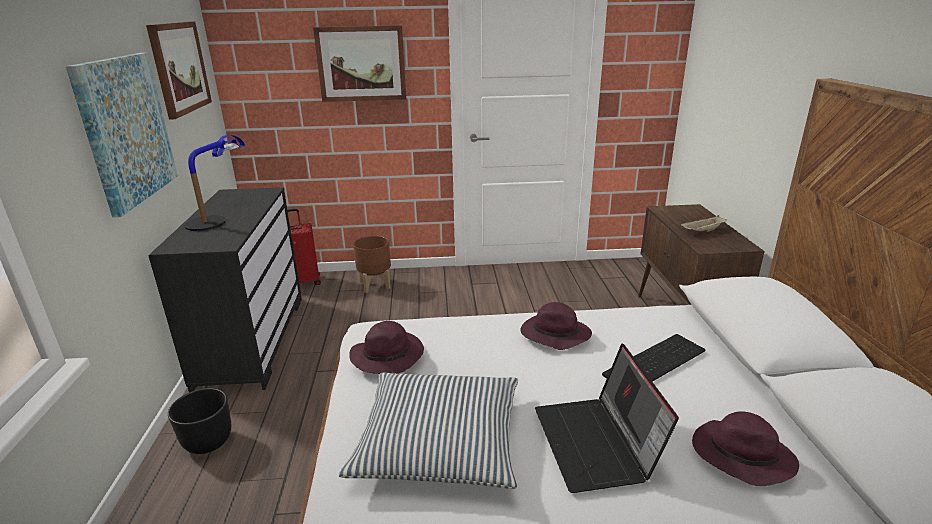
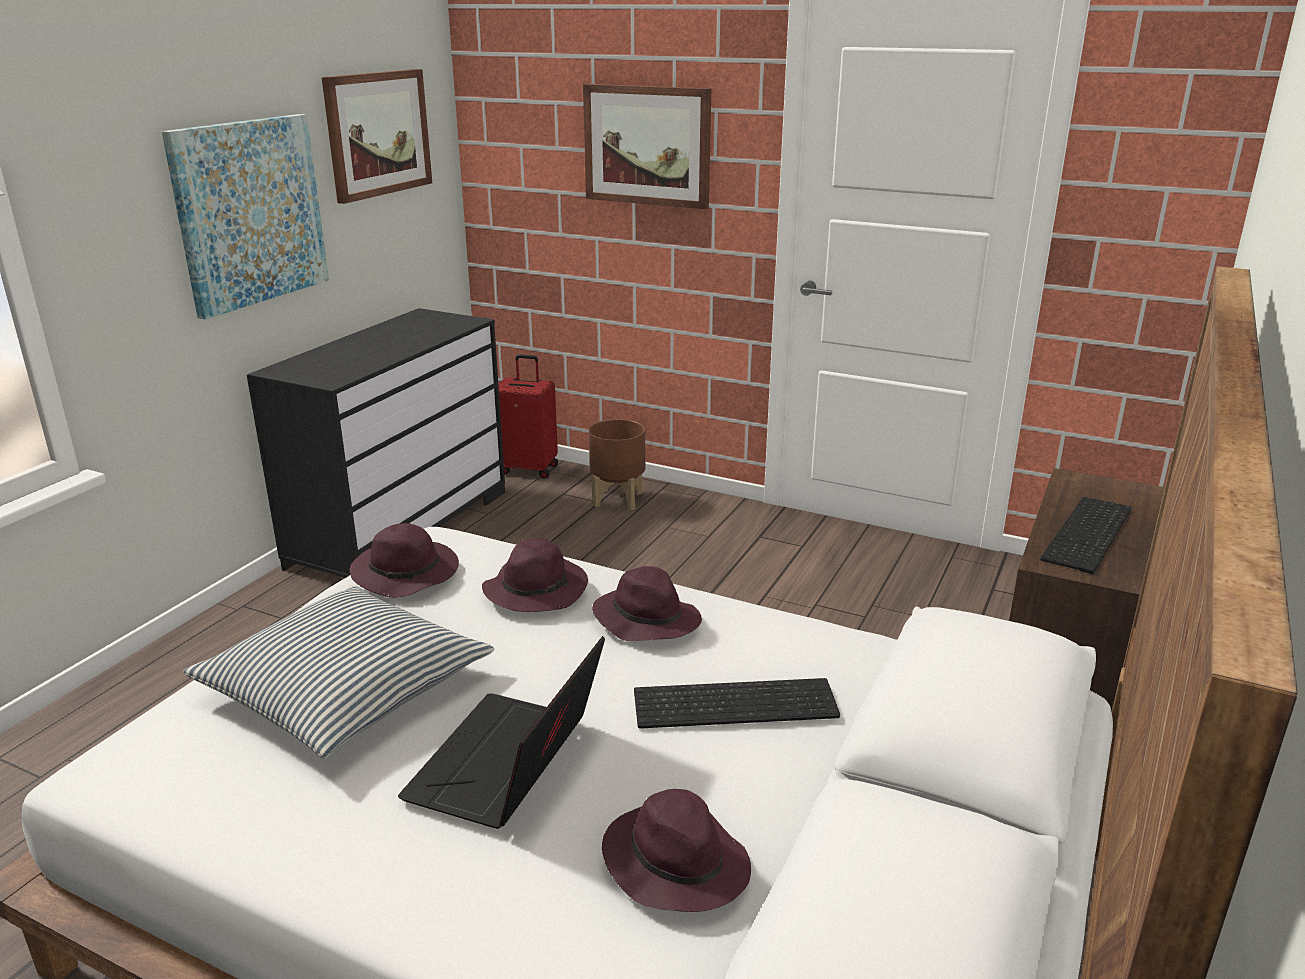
camera: 30 degrees right, 0 degrees up
(208, 442) = (252, 630): black planter -> none
(218, 216) = (370, 344): table lamp -> none
(478, 338) = (536, 589): none -> purple hat
(703, 231) = (1090, 535): beige tray -> keyboard

